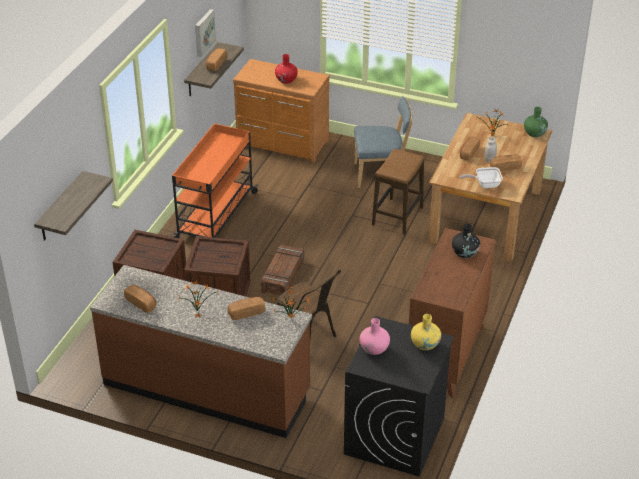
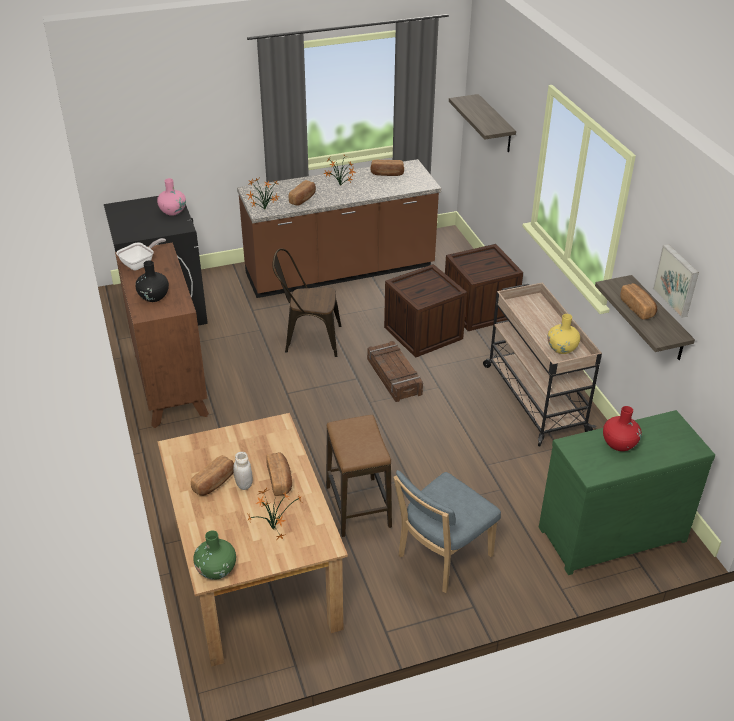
camera: 140 degrees right, 0 degrees up
(215, 216) = (534, 397): orange cart -> beige cart
(282, 144) = (609, 531): brown dresser -> green dresser
(425, 344) = (133, 229): yellow vase -> yellow vase (562, 348)
(484, 184) = (221, 443): frying pan -> frying pan (140, 263)

